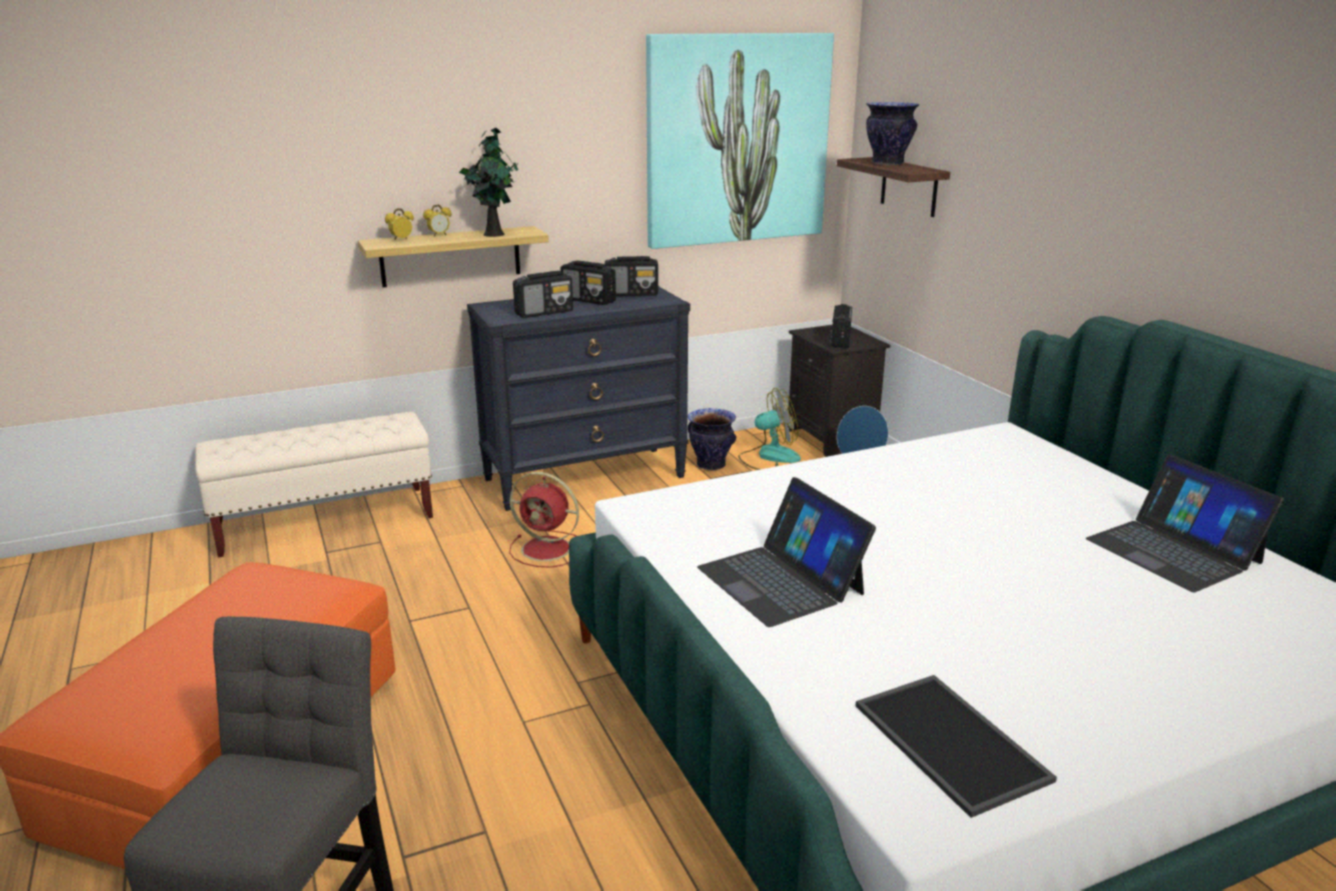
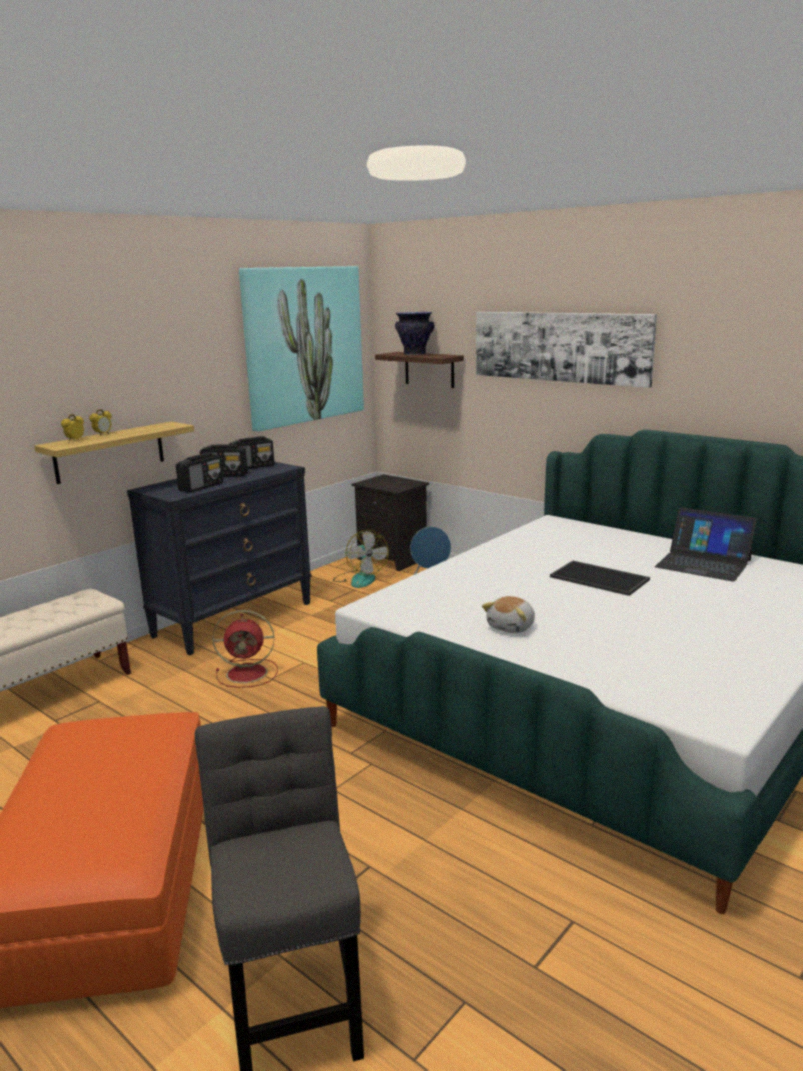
camera: 25 degrees left, 5 degrees down
(494, 234) = (148, 429): potted plant -> none
(711, 465) = (323, 592): vase -> none
(769, 457) = (360, 579): fan -> fan turned 105 degrees clockwise
(781, 580) = (512, 627): laptop -> plush toy
(840, 341) = (394, 485): radio -> none
(954, 742) = (698, 683): tray -> tray (600, 578)
(1070, 173) = (559, 347): none -> picture

